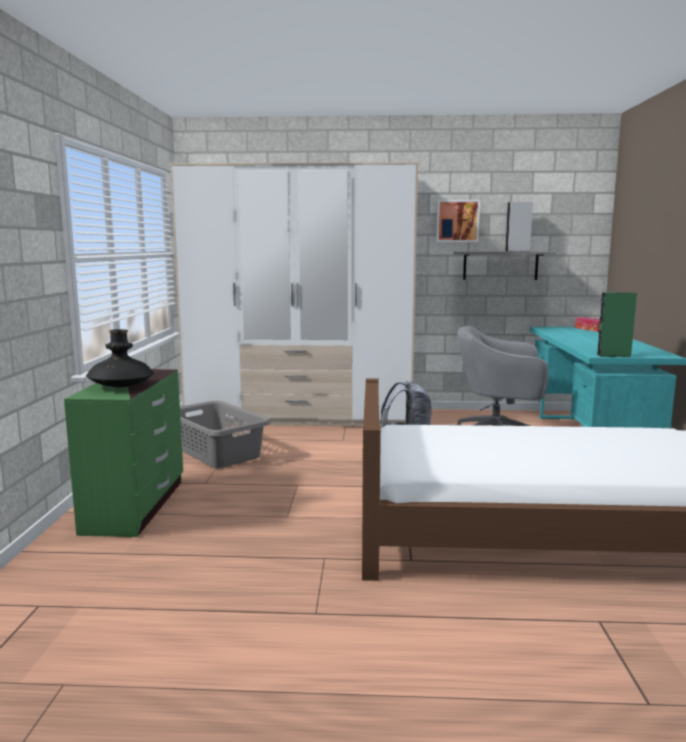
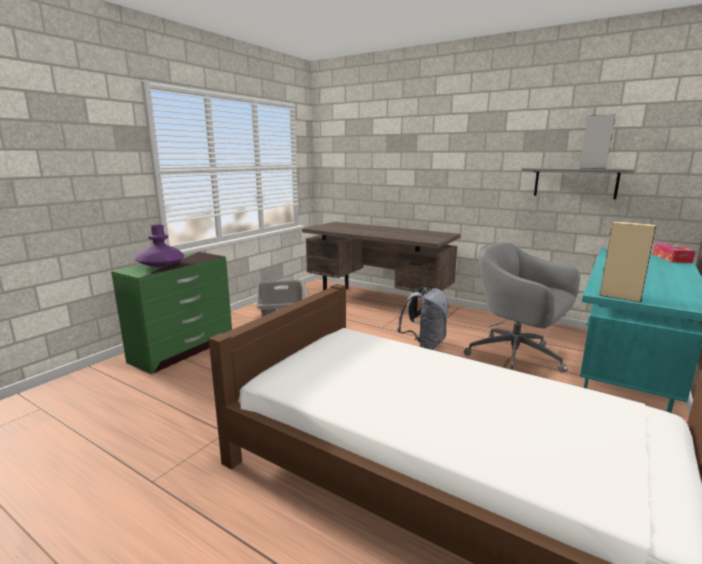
camera: 30 degrees right, 5 degrees up
(121, 386) = (161, 265): black vase -> purple vase
(301, 417) = (378, 301): wardrobe -> brown desk
(457, 221) = (532, 137): picture -> none
(613, 355) = (620, 297): green speaker -> beige speaker

